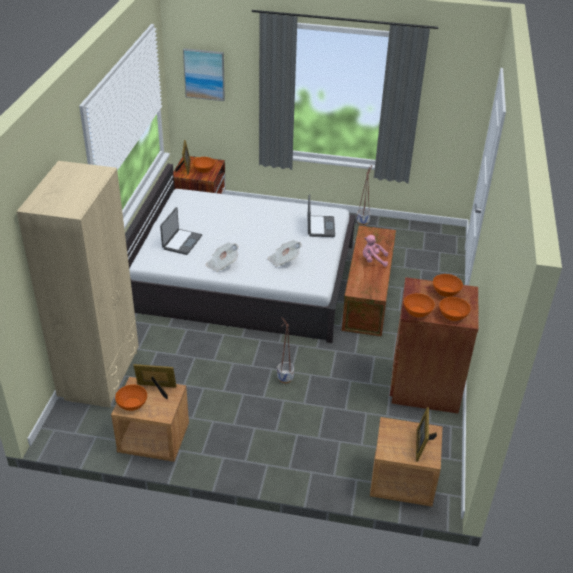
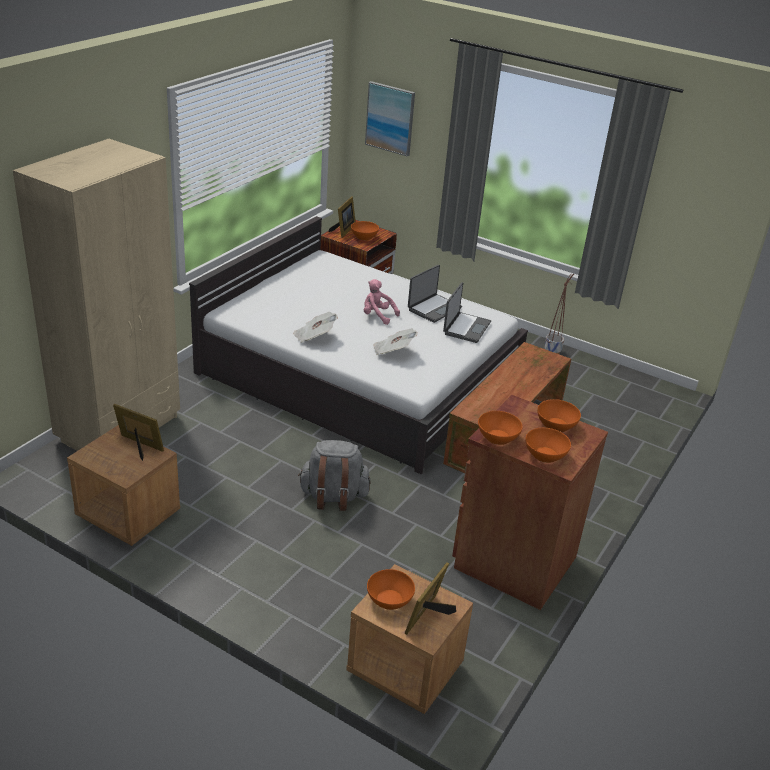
camera: 20 degrees right, 5 degrees down
(132, 404) = (99, 454): orange bowl -> orange bowl (389, 599)
(181, 242) = (283, 303): laptop -> laptop (433, 308)
(285, 378) = (333, 497): planter -> grey backpack
(373, 260) = (516, 384): pink plush toy -> pink plush toy (377, 316)

